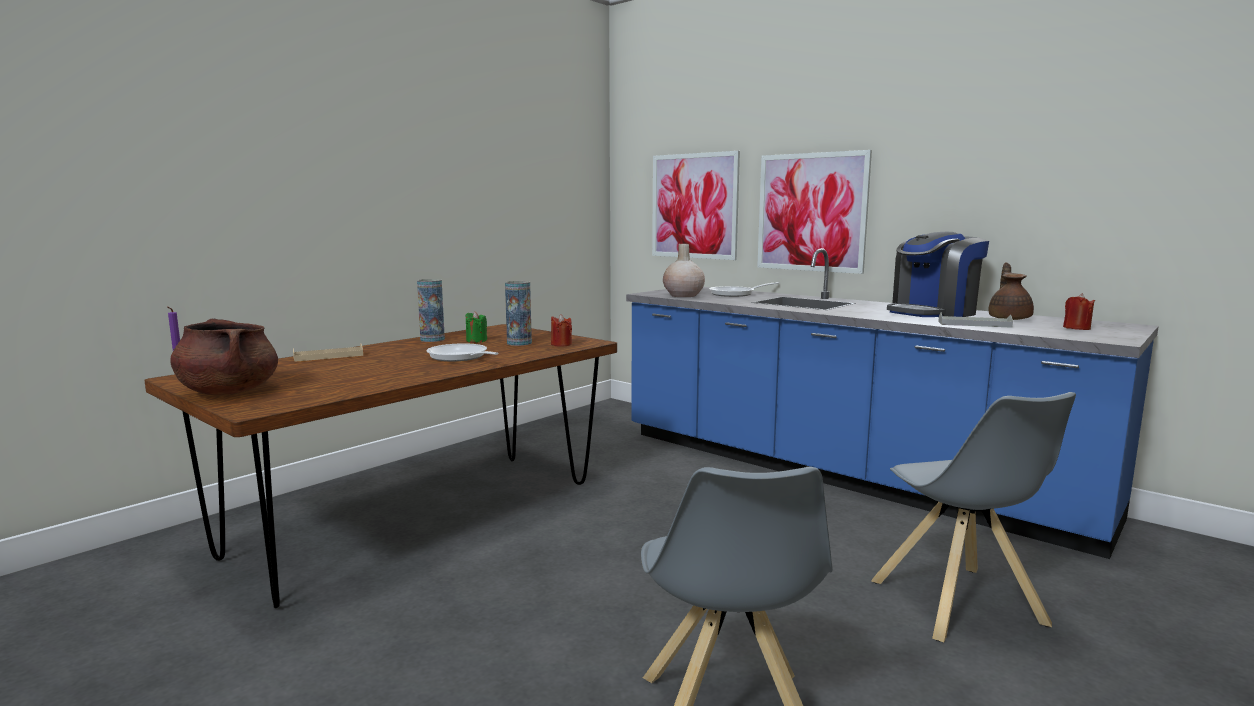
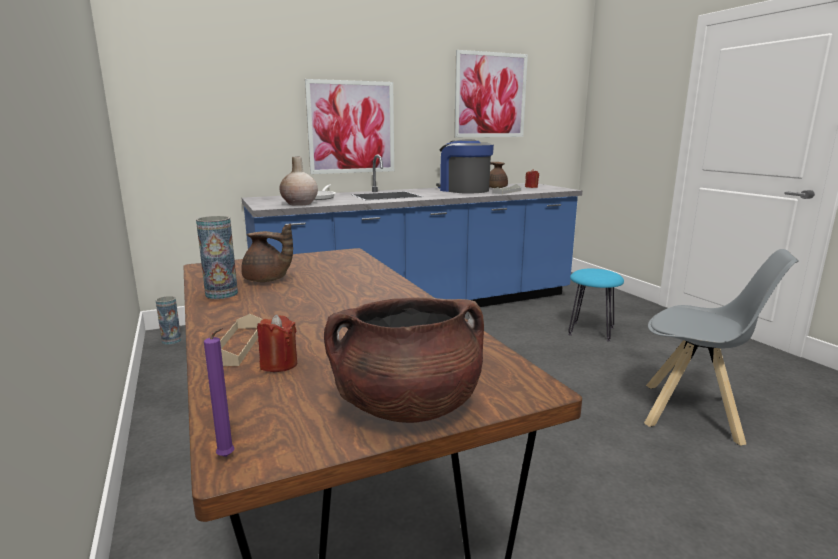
camera: 65 degrees left, 5 degrees up
(460, 357) = (349, 291): frying pan -> none
(476, 340) = (267, 280): green candle -> brown teapot
(519, 343) = (311, 269): vase -> vase (171, 341)
(561, 344) = (342, 260): red candle -> red candle (278, 364)
(694, 206) = (235, 122): picture -> picture (490, 95)
(933, 313) = (463, 190): coffee machine -> coffee machine turned 150 degrees clockwise
(959, 604) = (591, 331): grey chair -> turquoise stool

